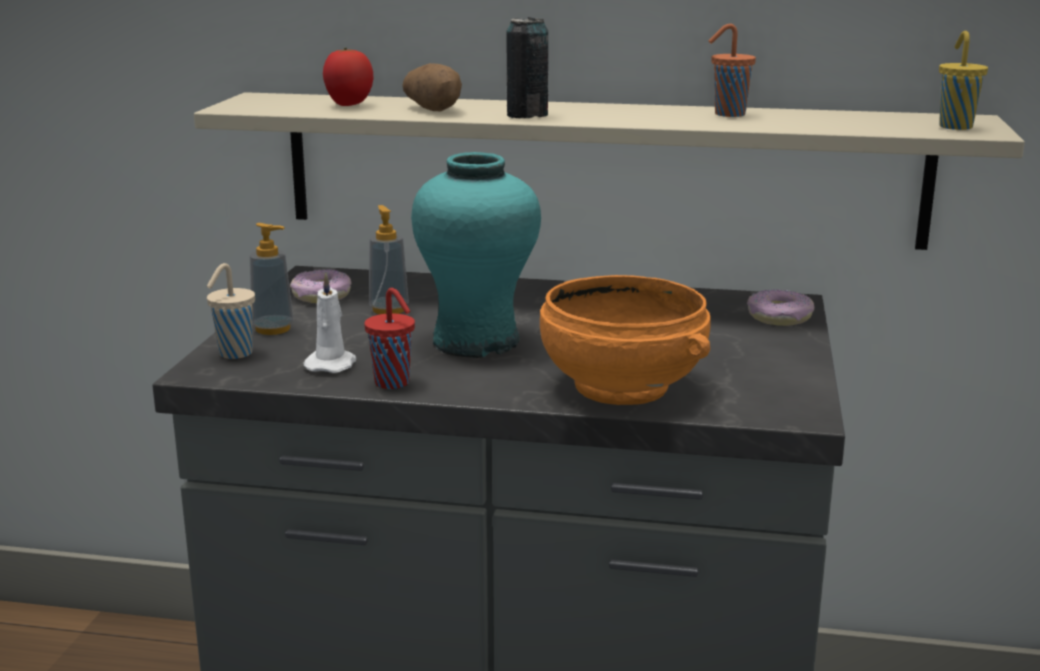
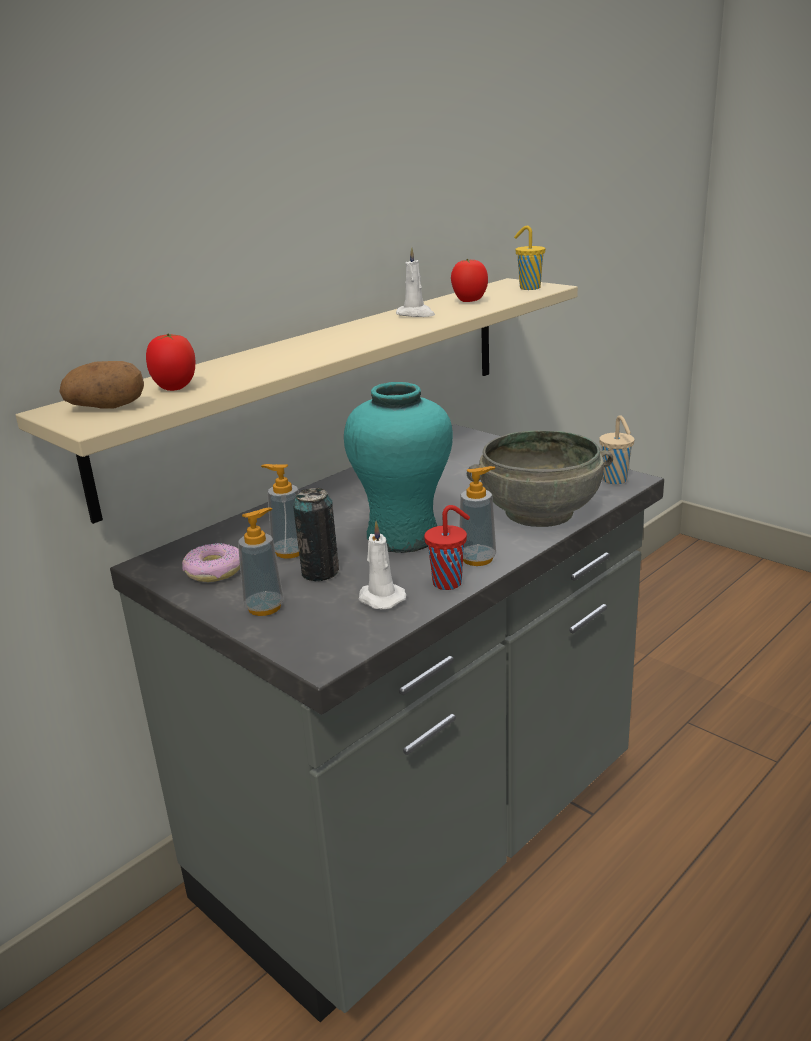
camera: 55 degrees left, 5 degrees up
(234, 354) = (302, 636): beige cup -> beige cup (615, 481)
(435, 110) = (253, 369): potato -> potato (108, 407)
(463, 384) = (477, 559): none -> soap dispenser
(527, 115) = (328, 351): can -> can (320, 572)
(620, 387) = (540, 513): orange bowl -> grey bowl
(727, 114) = (416, 314): orange cup -> white candle
(779, 318) = (480, 443): donut -> none
(829, 119) = (469, 301): none -> tomato

